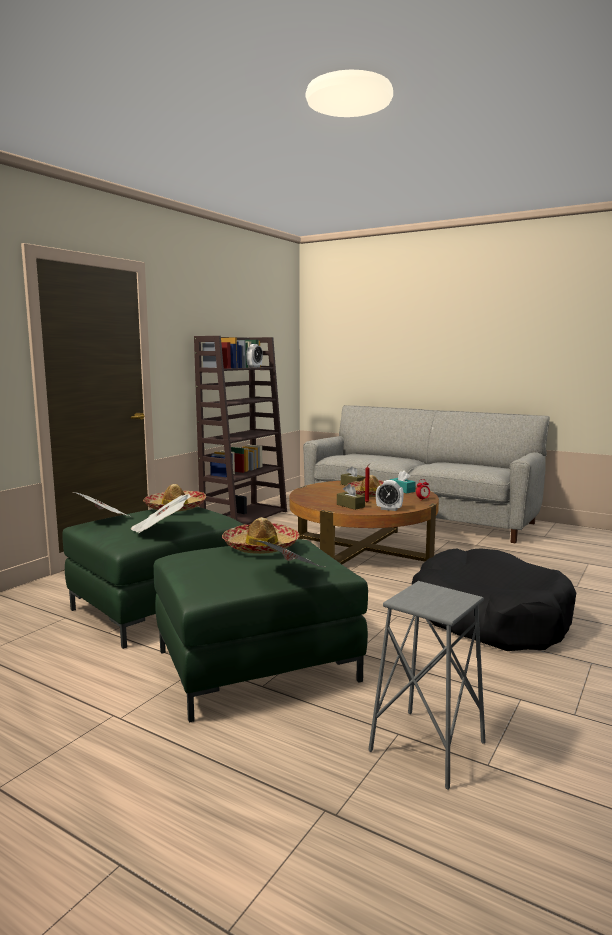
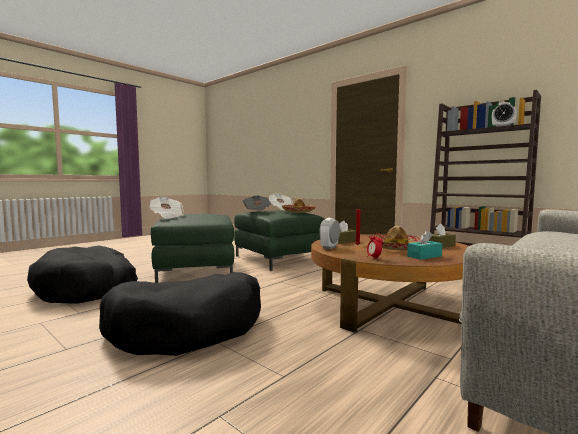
camera: 100 degrees right, 5 degrees down
(261, 547) = (210, 216): hat -> none
(427, 747) = (87, 288): grey stool -> black dog bed

